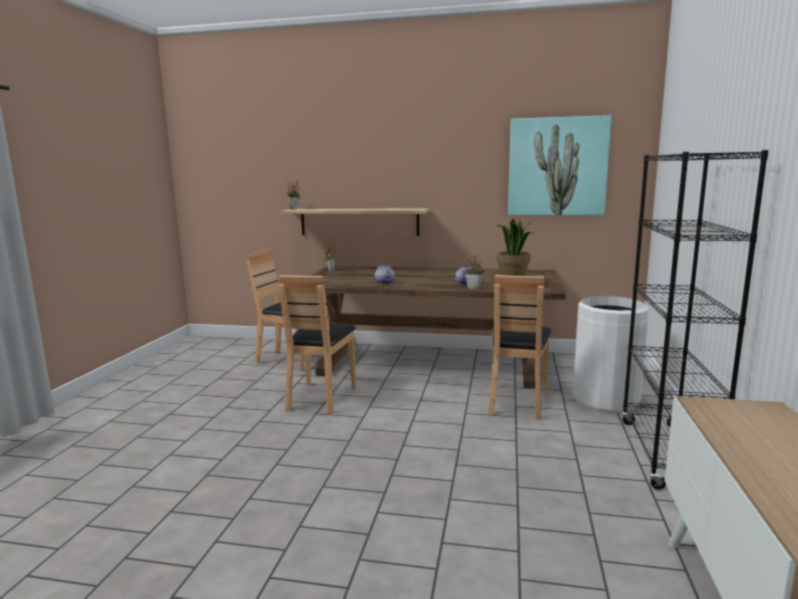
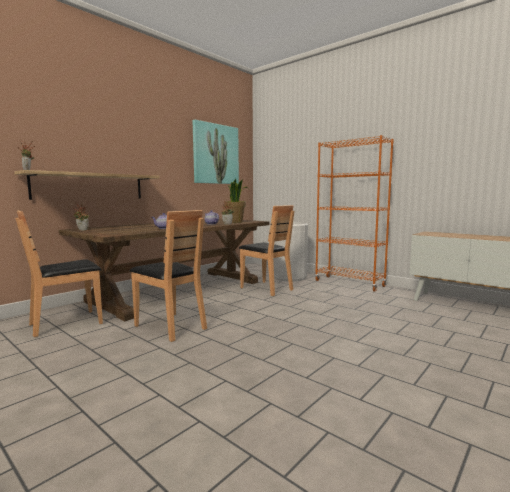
camera: 60 degrees left, 5 degrees down
(666, 455) = (349, 283): black bookcase -> orange bookcase

